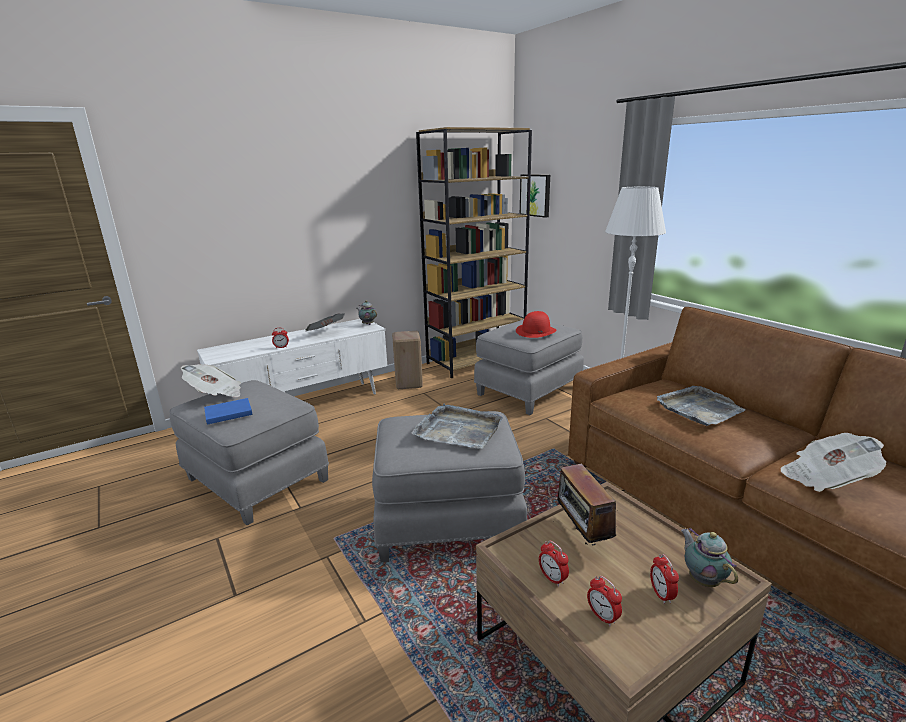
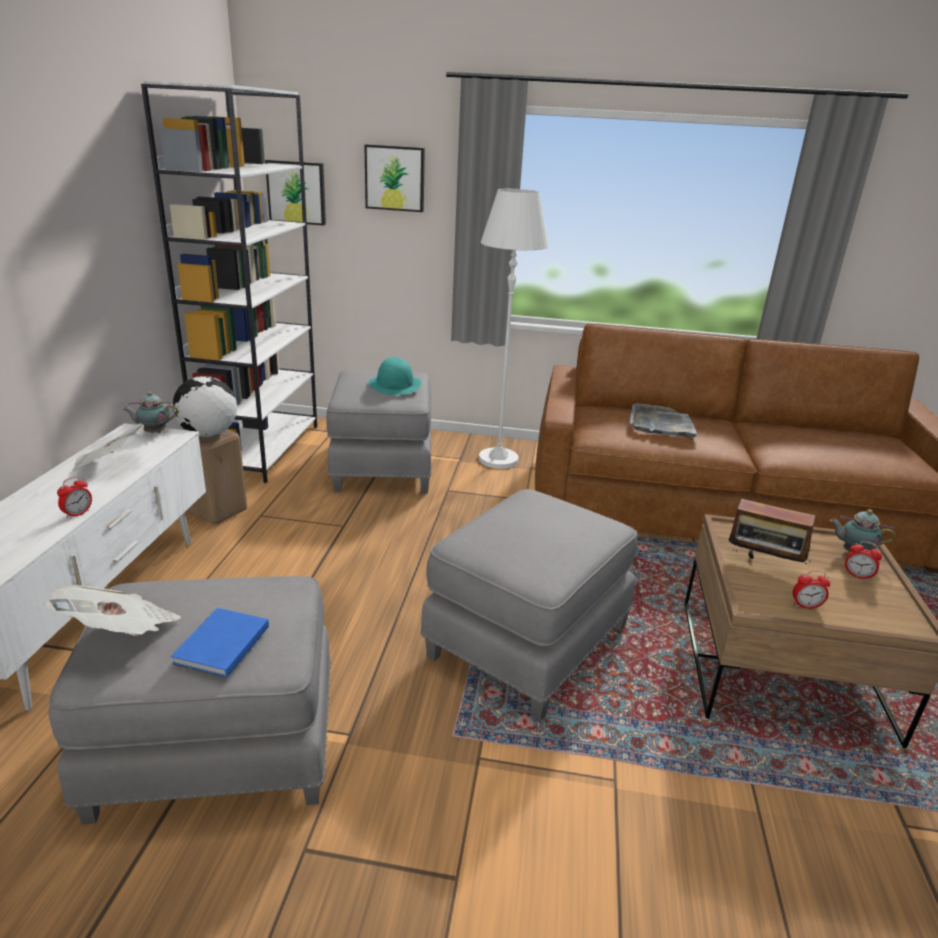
camera: 50 degrees left, 5 degrees up
(405, 334) = (208, 434): none -> globe
(458, 430) = (545, 522): grey tray -> none
(476, 360) = (261, 448): brown bookcase -> white bookcase
(536, 331) = (395, 385): red hat -> turquoise hat
(588, 183) = (395, 178): none -> picture
(602, 616) = (864, 610): alarm clock -> none
(825, 478) = (798, 450): newspaper -> none

